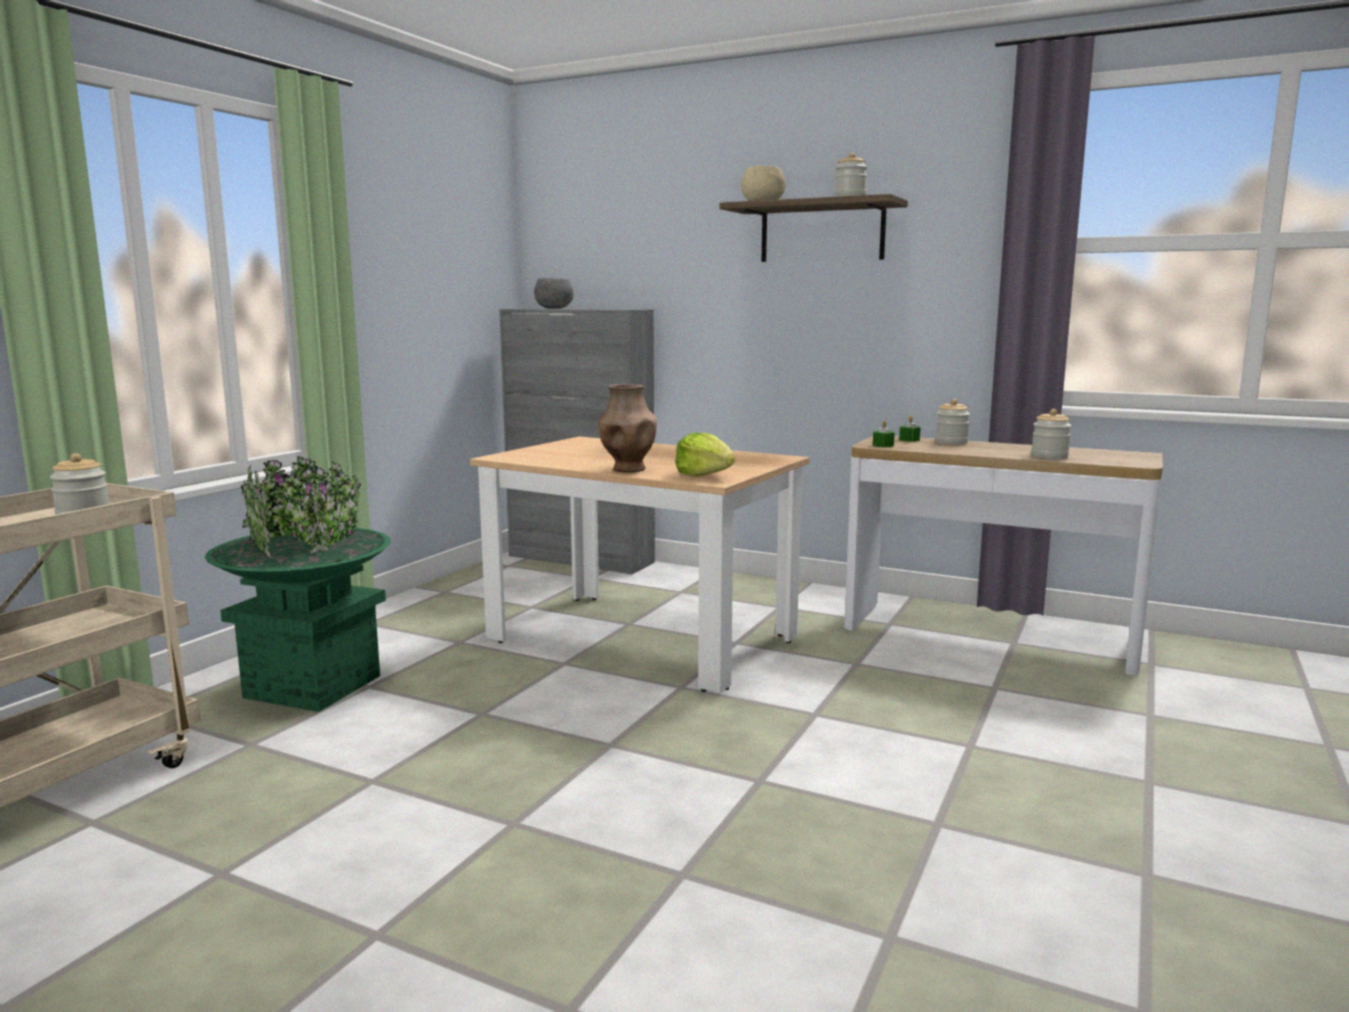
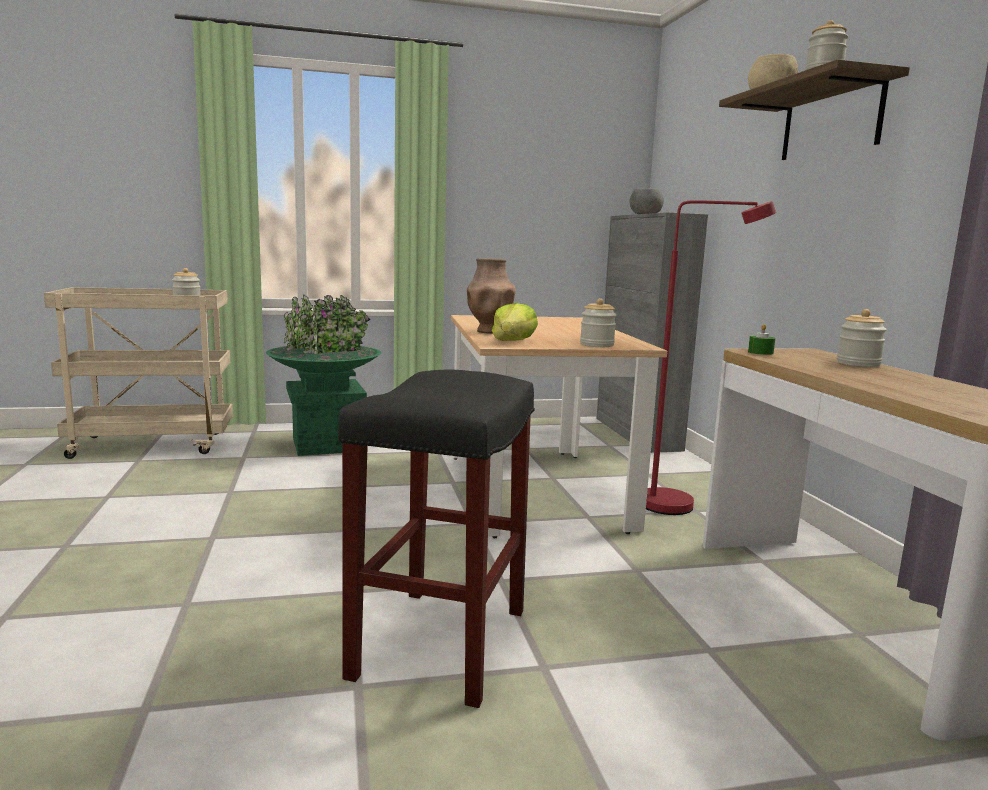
camera: 50 degrees right, 0 degrees up
(763, 607) = (681, 505): none -> red floor lamp
(901, 771) = (441, 644): none -> black stool
(909, 440) = (821, 355): green candle -> none
(1049, 456) = (901, 390): jar -> jar (596, 345)

